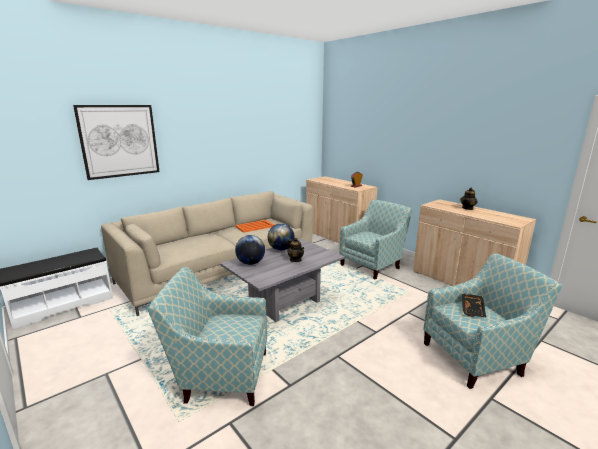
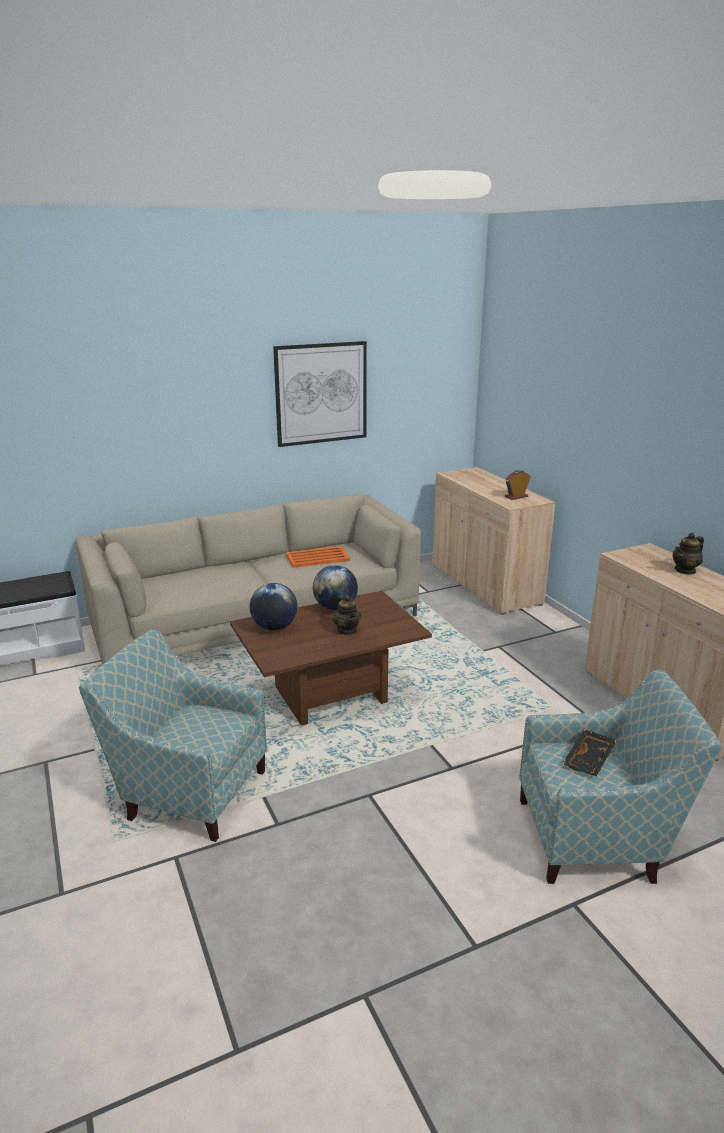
camera: 15 degrees right, 5 degrees up
(119, 141) = (106, 410): picture -> picture (321, 393)
(284, 302) = (330, 695): grey coffee table -> brown coffee table
(372, 265) = (517, 648): armchair -> none

